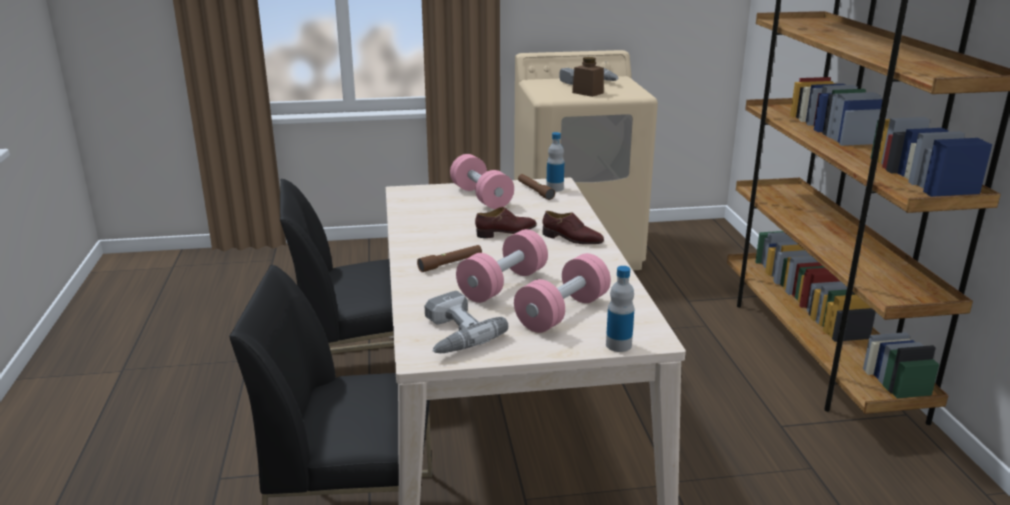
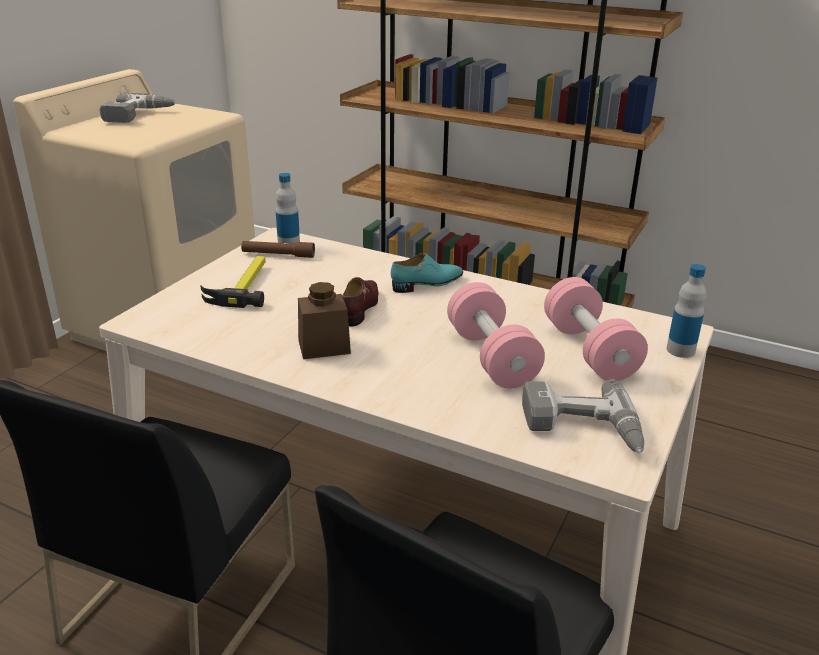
camera: 55 degrees left, 5 degrees up
(450, 263) = (399, 367): brown flashlight -> none
(481, 197) = (243, 285): pink dumbbell -> hammer
(572, 239) = (427, 284): brown shoe -> turquoise shoe
(587, 93) = (166, 126): brown jar -> brown jar (324, 347)

